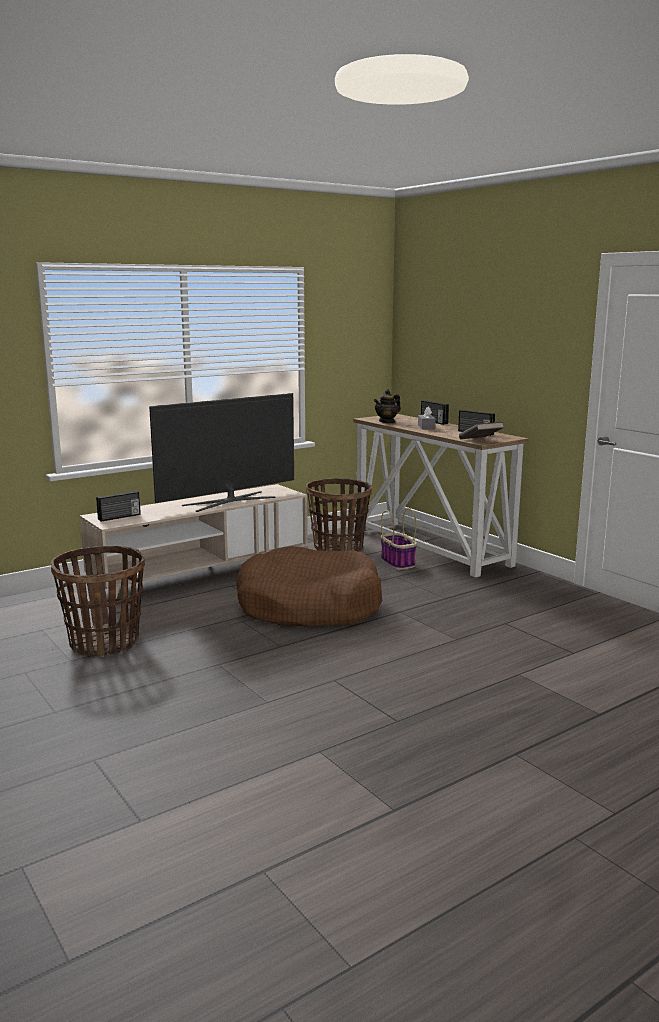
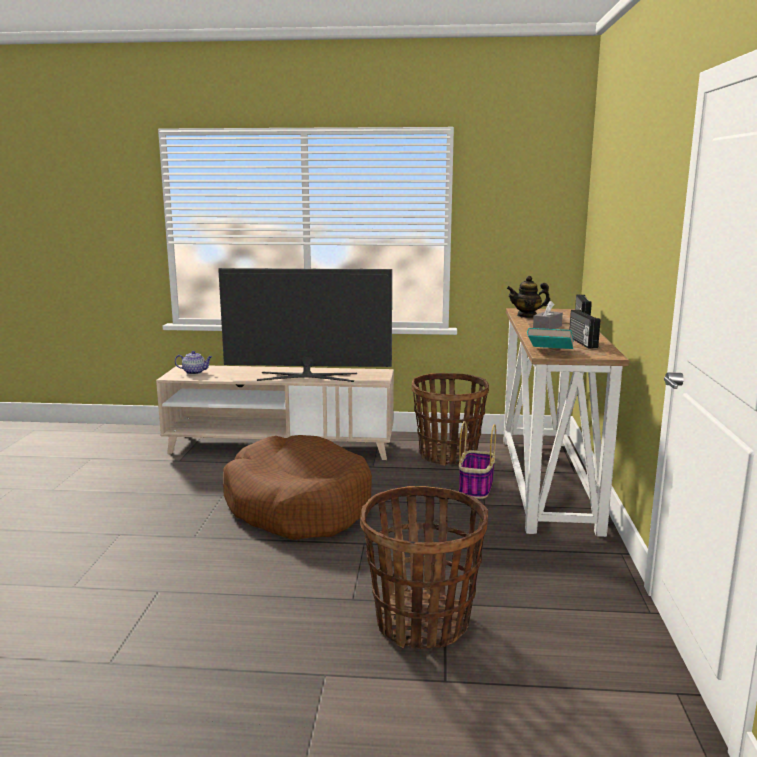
camera: 40 degrees right, 0 degrees up
(105, 643) = (99, 483): basket -> basket (422, 623)
(119, 517) = (195, 372): radio -> teapot
(480, 441) = (549, 352): brown book -> turquoise book

